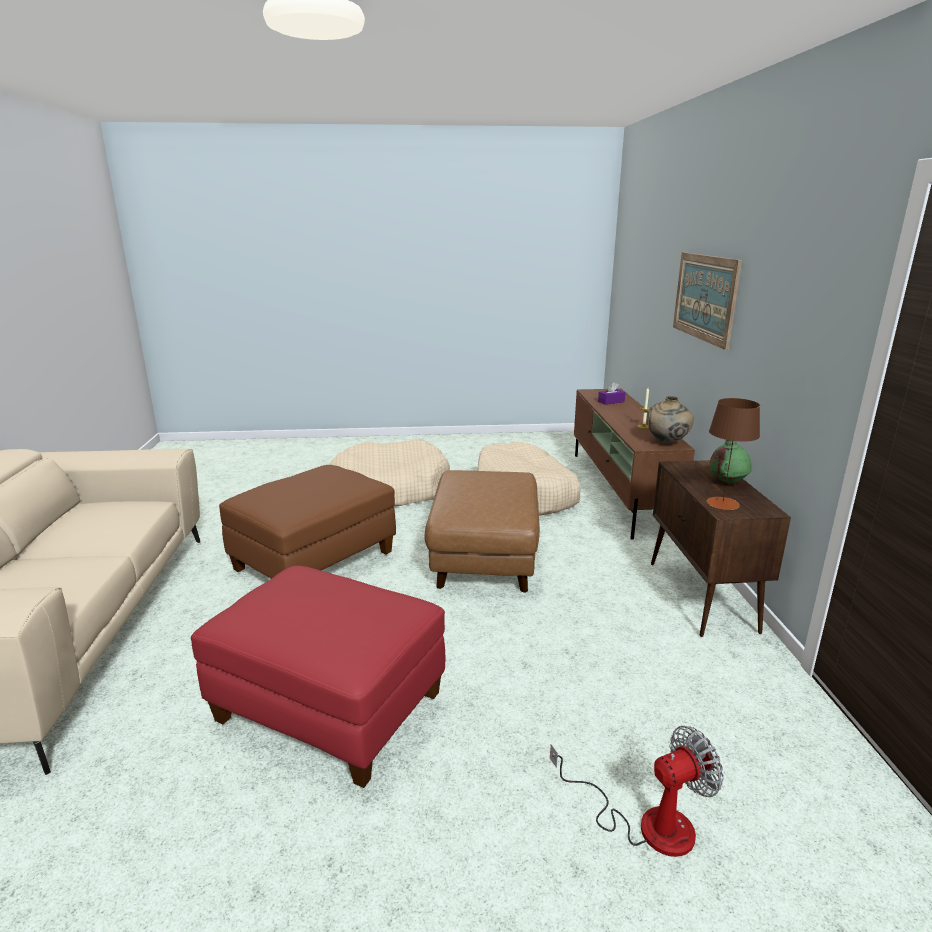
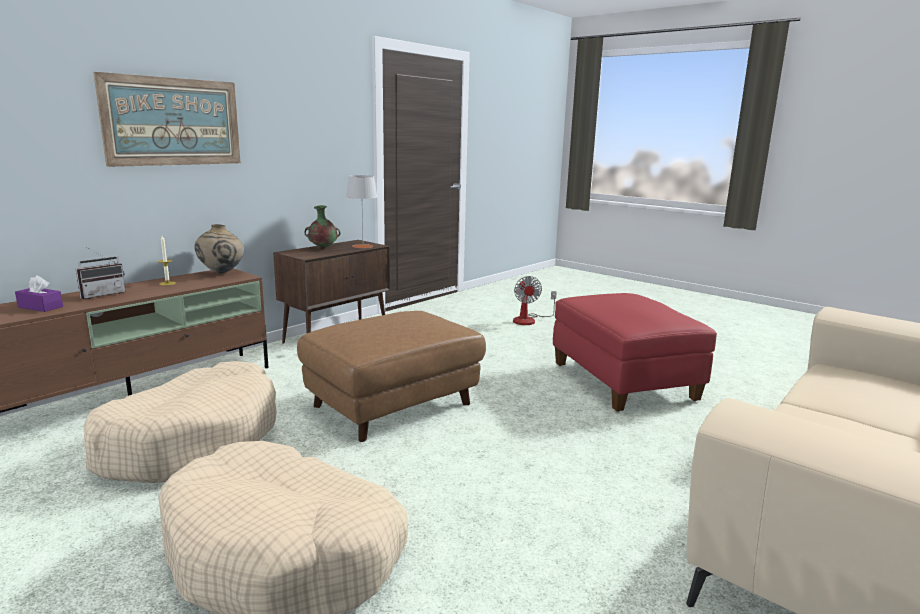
camera: 135 degrees left, 5 degrees down
(314, 561) = (543, 478): brown ottoman -> none
(628, 412) = (102, 294): none -> radio
(646, 823) = (529, 320): fan -> fan turned 120 degrees counterclockwise
(722, 503) = (362, 246): brown table lamp -> grey table lamp

